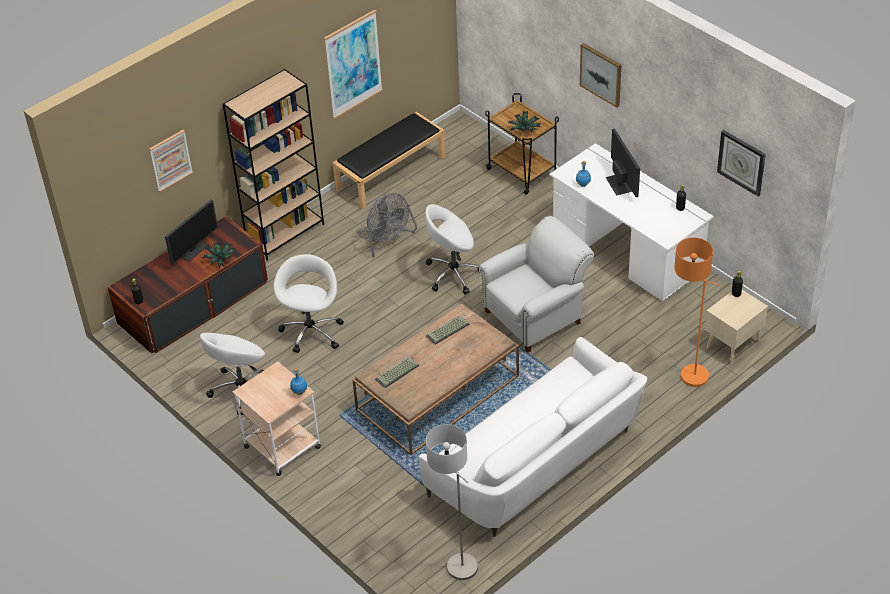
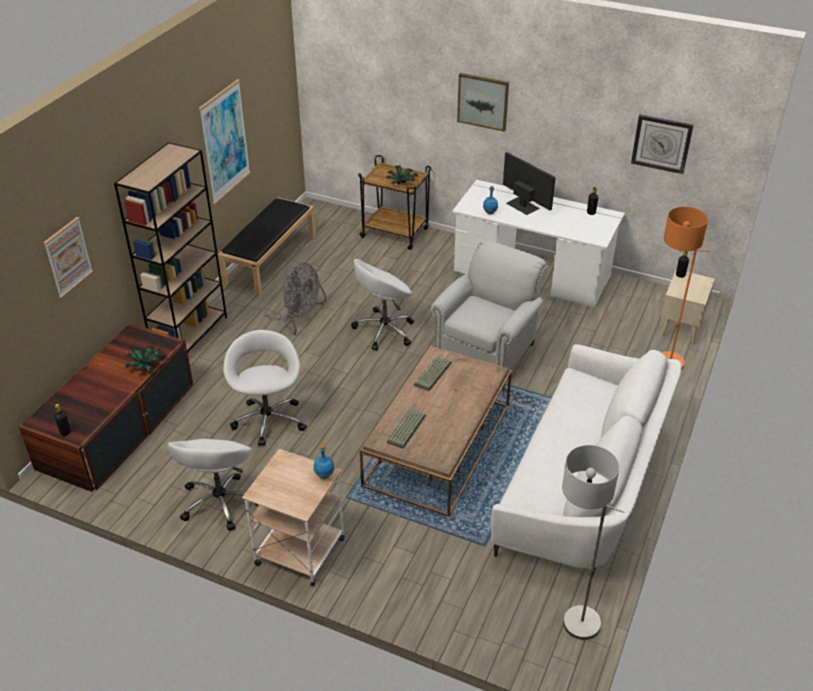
camera: 25 degrees left, 5 degrees down
(192, 249) = (106, 363): monitor -> none

